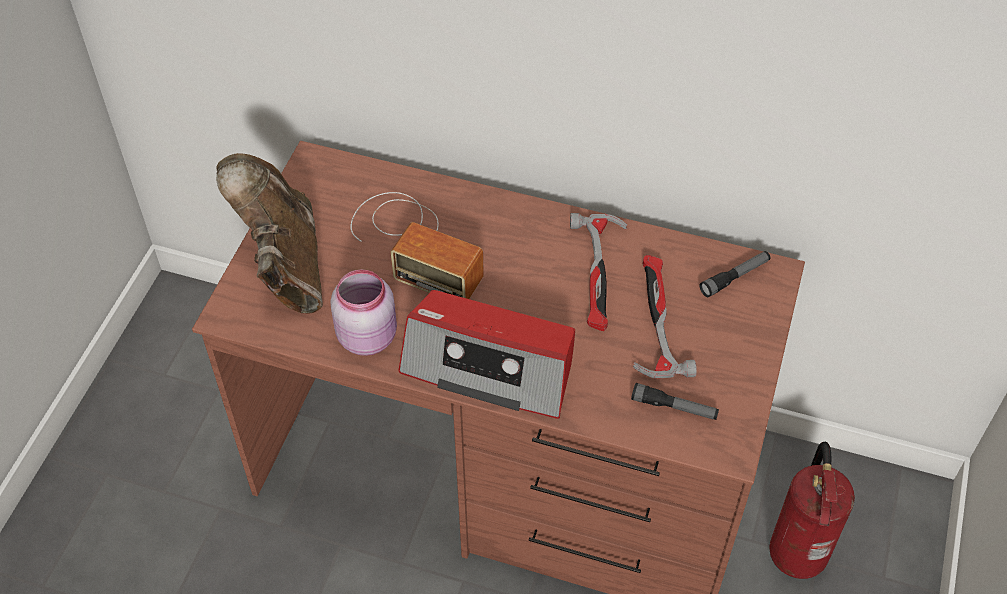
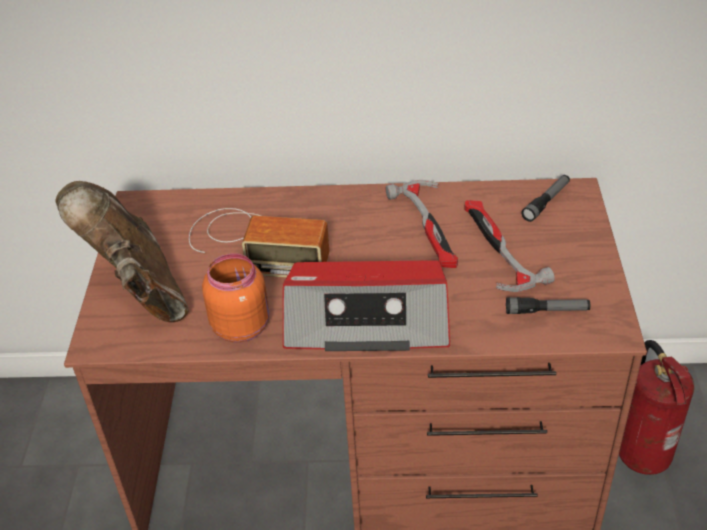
camera: 15 degrees left, 10 degrees down
(368, 335) = (241, 326): pink jar -> orange jar

